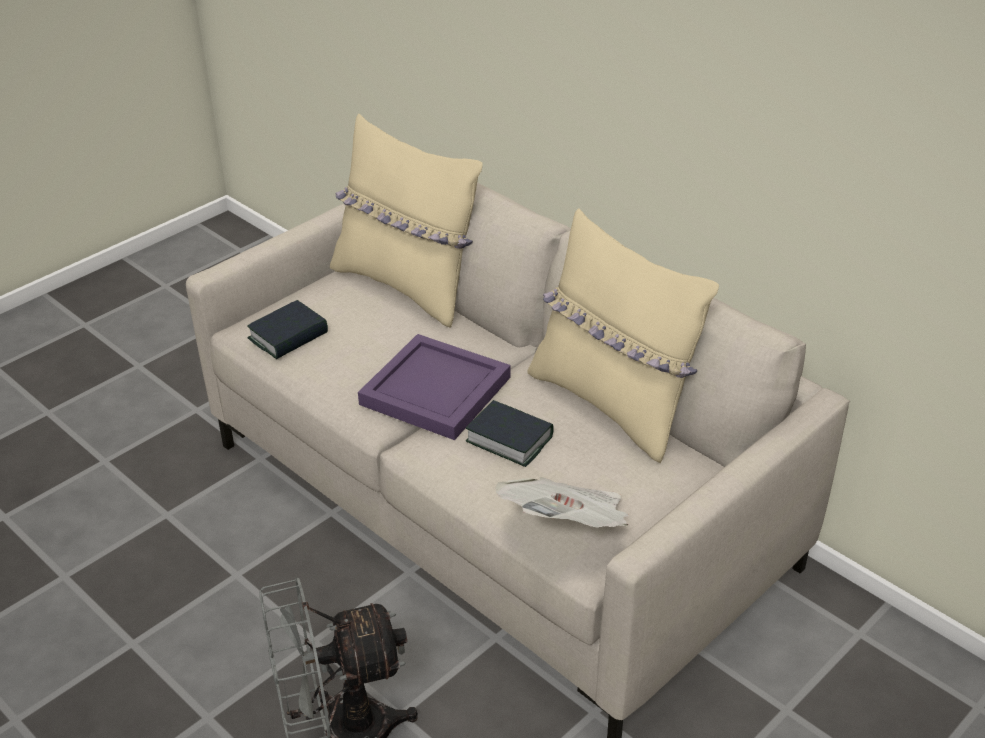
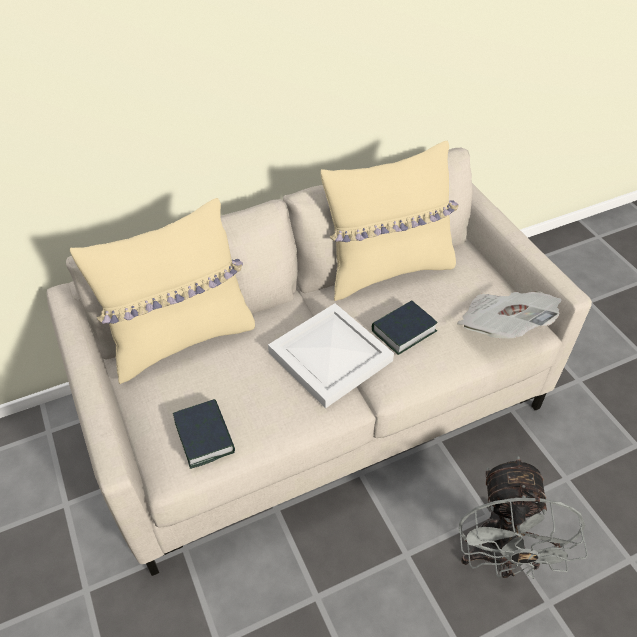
camera: 70 degrees left, 10 degrees up
(433, 391) = (330, 358): purple tray -> white tray

